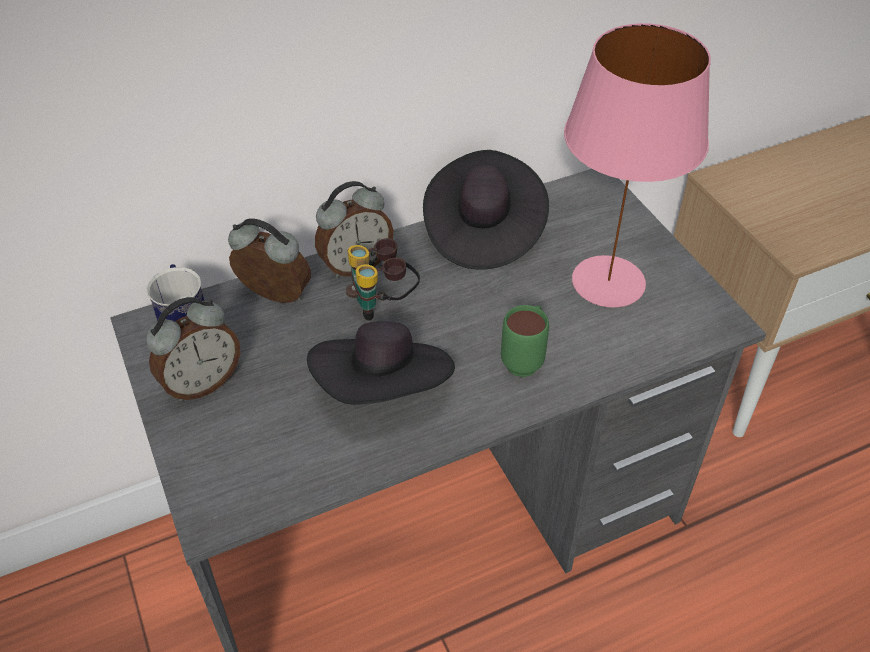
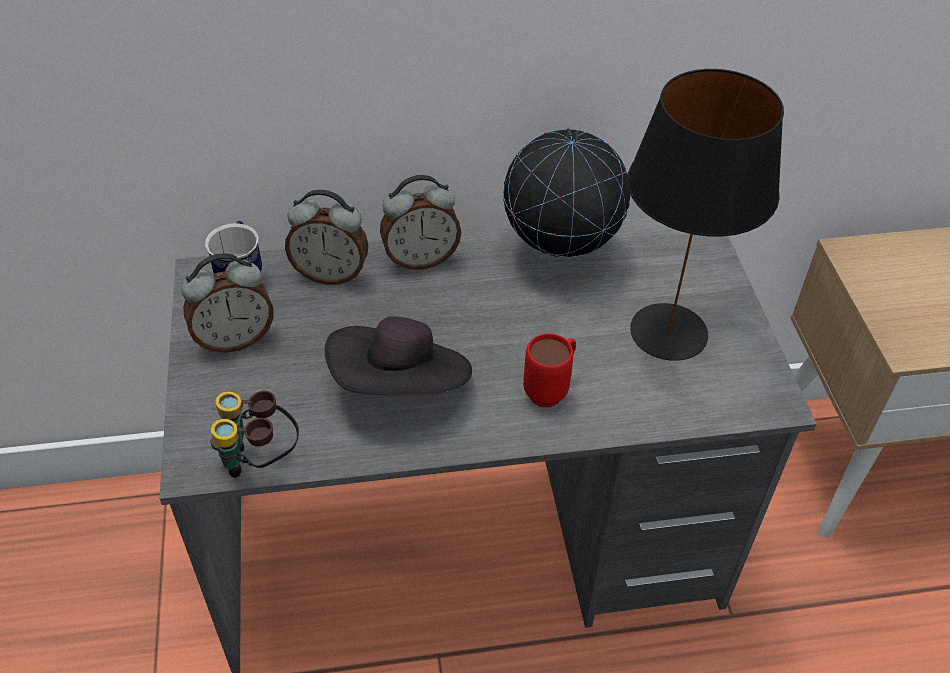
camera: 15 degrees right, 0 degrees up
(274, 298) = (331, 274): alarm clock -> alarm clock turned 150 degrees clockwise
(384, 304) = (433, 304): binoculars -> binoculars (259, 461)
(483, 231) = (559, 253): black hat -> globe
(525, 359) = (551, 390): green mug -> red mug
(608, 282) = (668, 333): pink table lamp -> black table lamp

